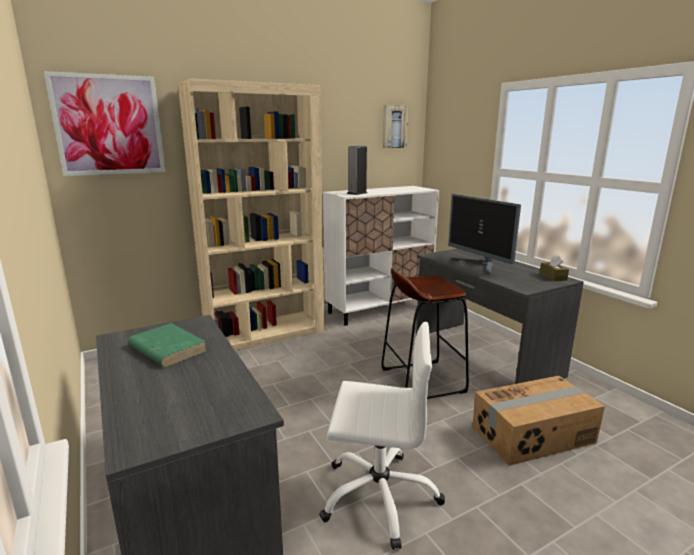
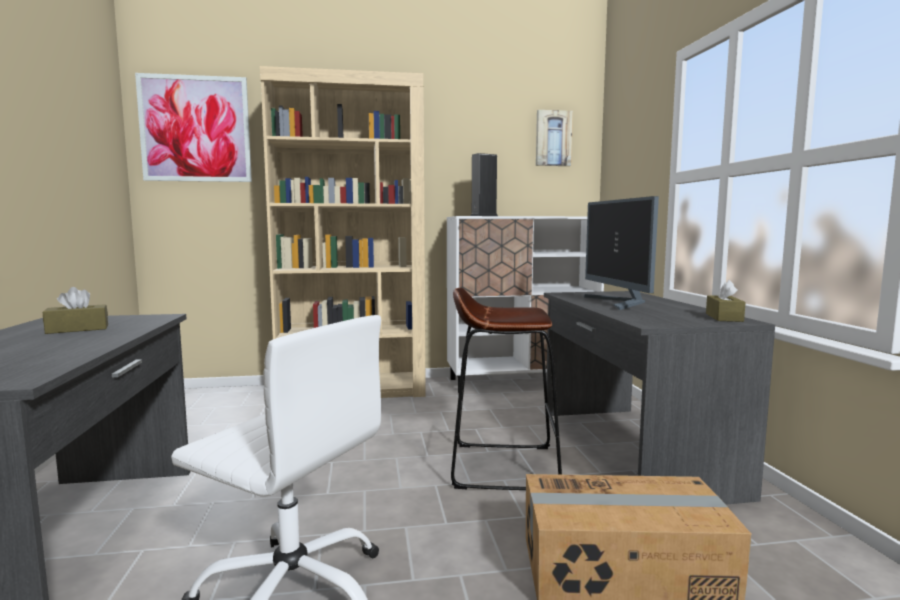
camera: 20 degrees right, 10 degrees down
(167, 348) = (77, 329): green book -> brown tissue box

